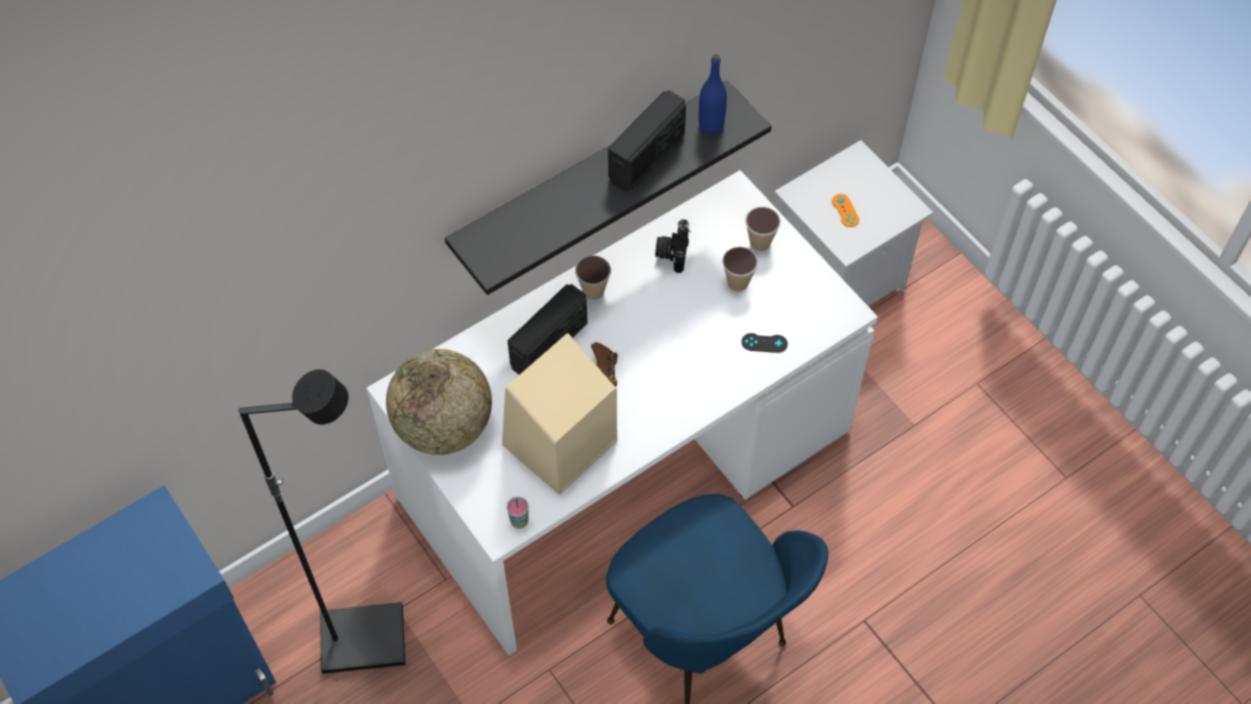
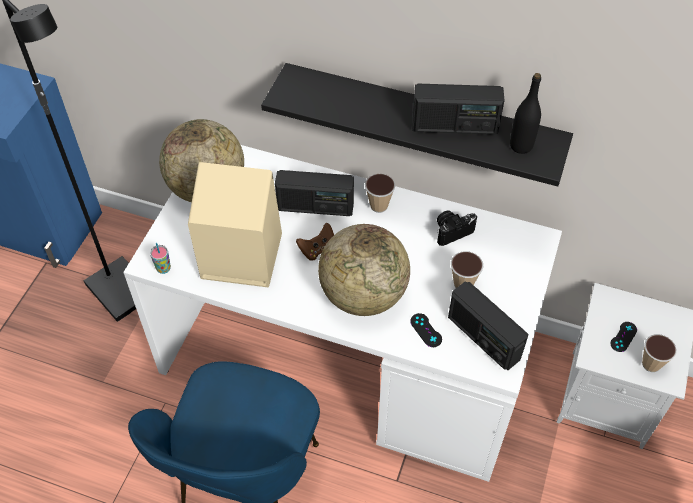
camera: 55 degrees right, 5 degrees down
(687, 368) = (363, 295): none -> globe
(711, 125) = (521, 146): blue bottle -> black bottle
(760, 243) = (510, 278): cup -> cup (651, 364)
(805, 305) = (483, 337): none -> radio
(845, 210) = (623, 337): orange game controller -> black game controller

